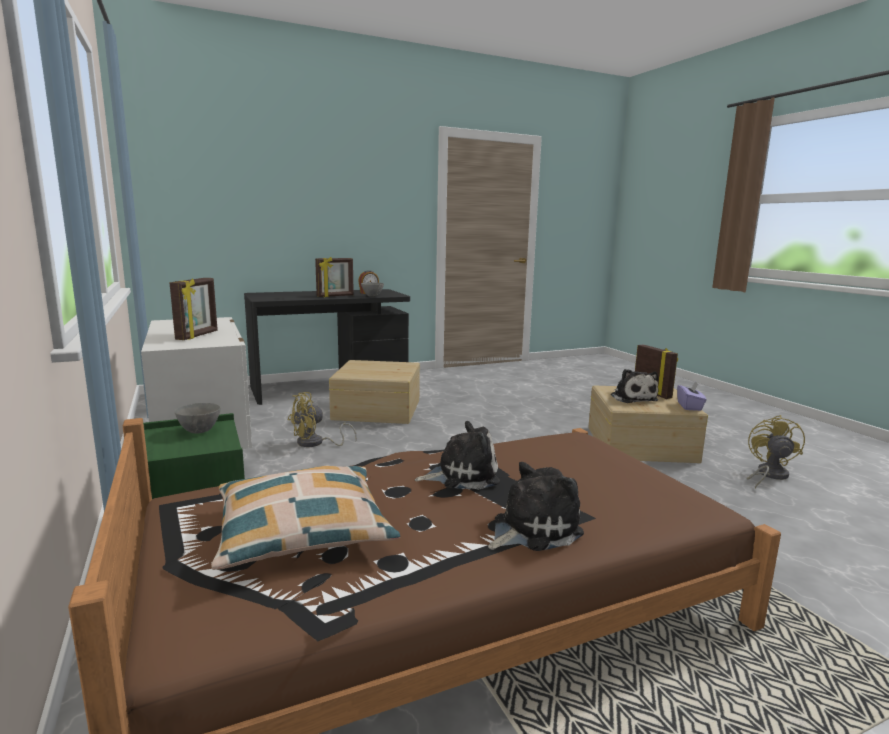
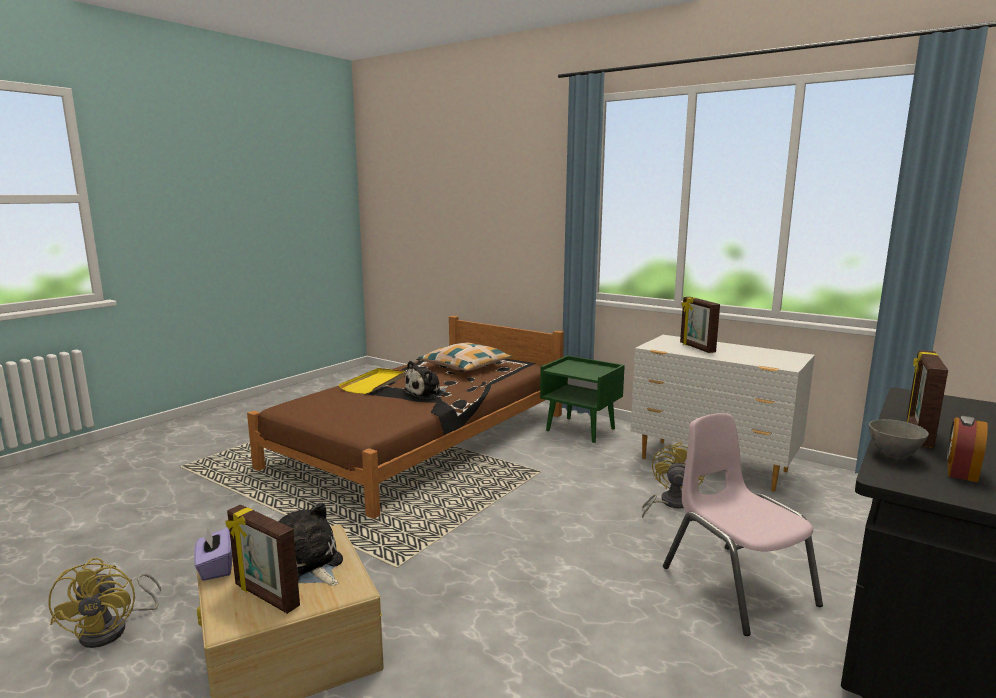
camera: 150 degrees right, 0 degrees up
(200, 431) = (592, 372): grey bowl -> none
(376, 409) = (737, 586): beige storage box -> pink chair
(532, 529) = (375, 383): plush toy -> yellow tray

